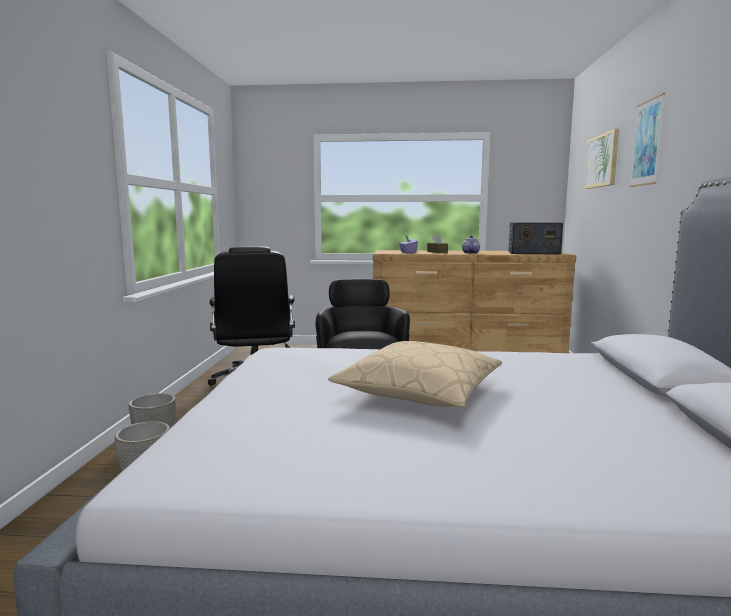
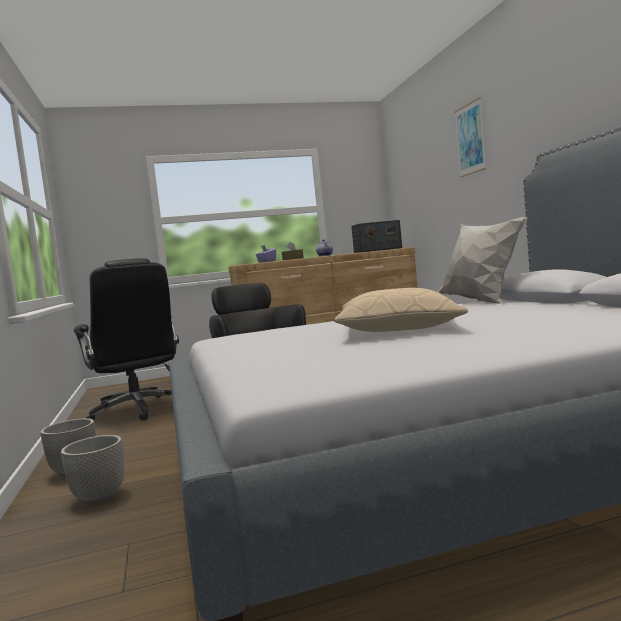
camera: 20 degrees left, 5 degrees down
(579, 356) = (480, 301): none -> white pillow
(602, 161) = (425, 163): picture -> none

